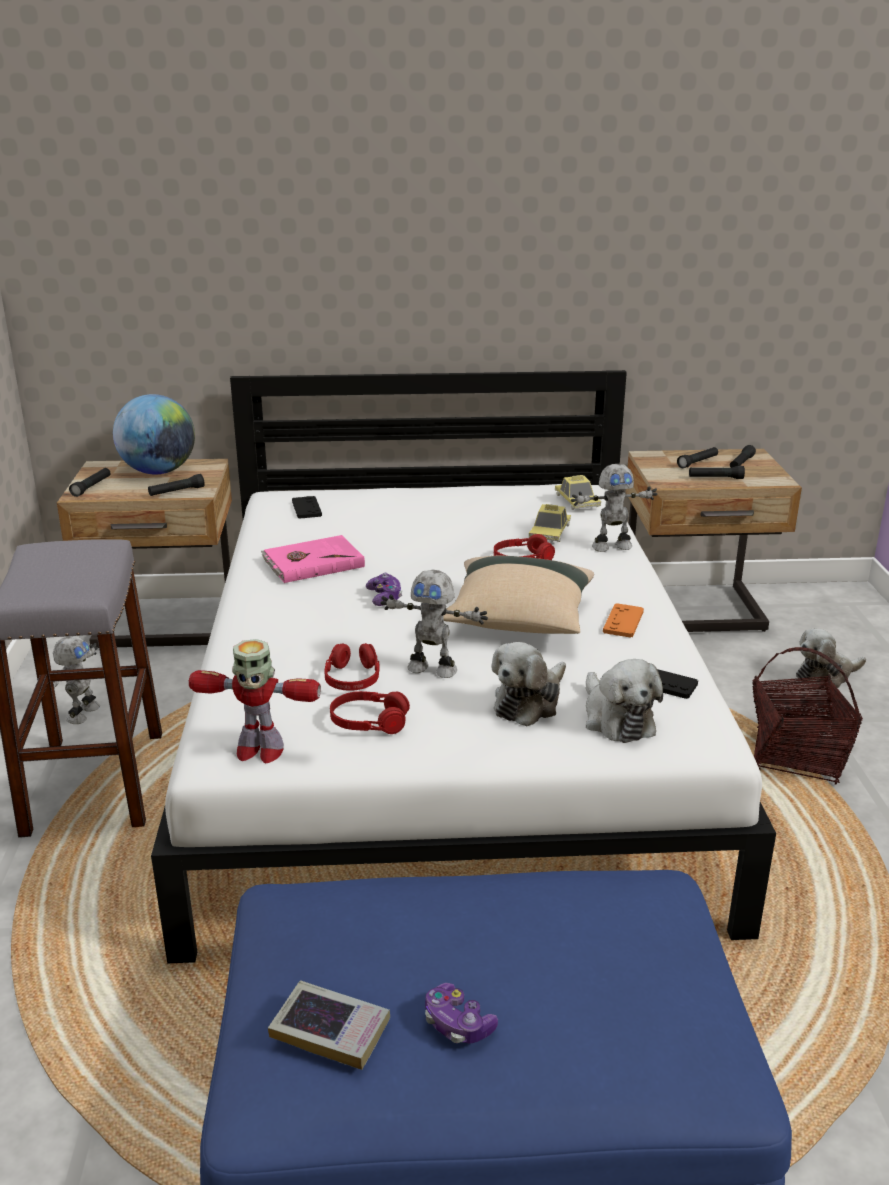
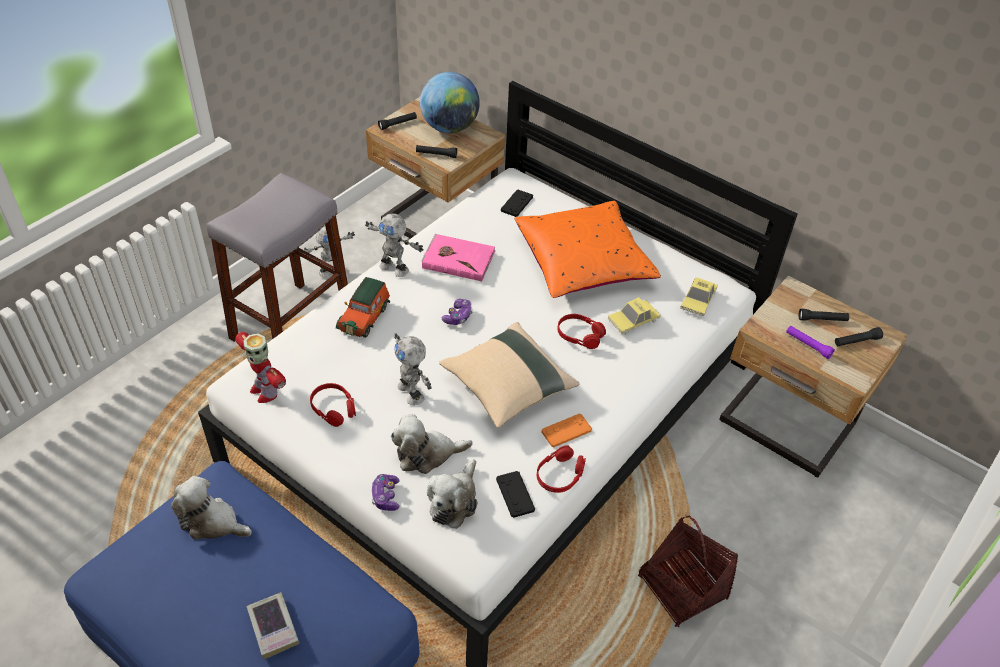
camera: 40 degrees right, 20 degrees up
(281, 640) = (365, 316): none -> toy car
(330, 1030) = (148, 566): book -> book (273, 627)
(352, 678) = (364, 371): red headphones -> red headphones (560, 475)
(438, 519) = (583, 262): none -> orange pillow
(457, 1024) = (191, 606): game controller -> game controller (386, 496)
(611, 546) = (658, 359): toy robot -> toy robot (395, 268)
(715, 478) = (808, 345): black flashlight -> purple flashlight
(825, 675) = (803, 544): plush toy -> plush toy (212, 522)

